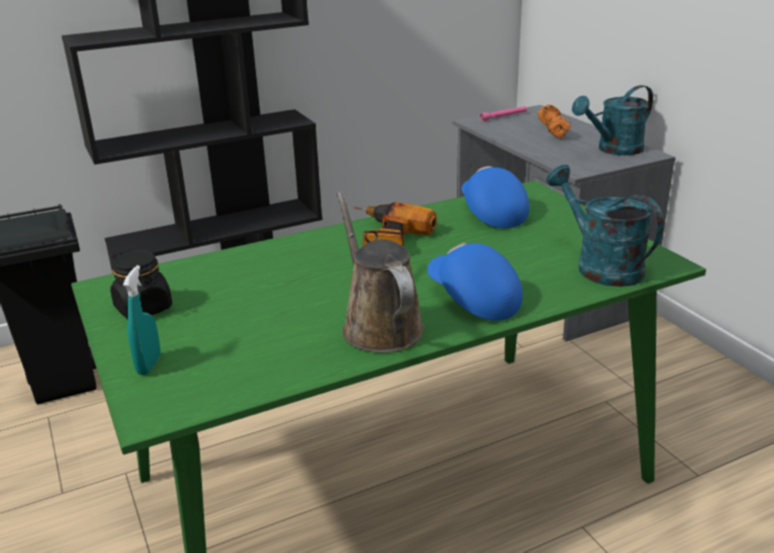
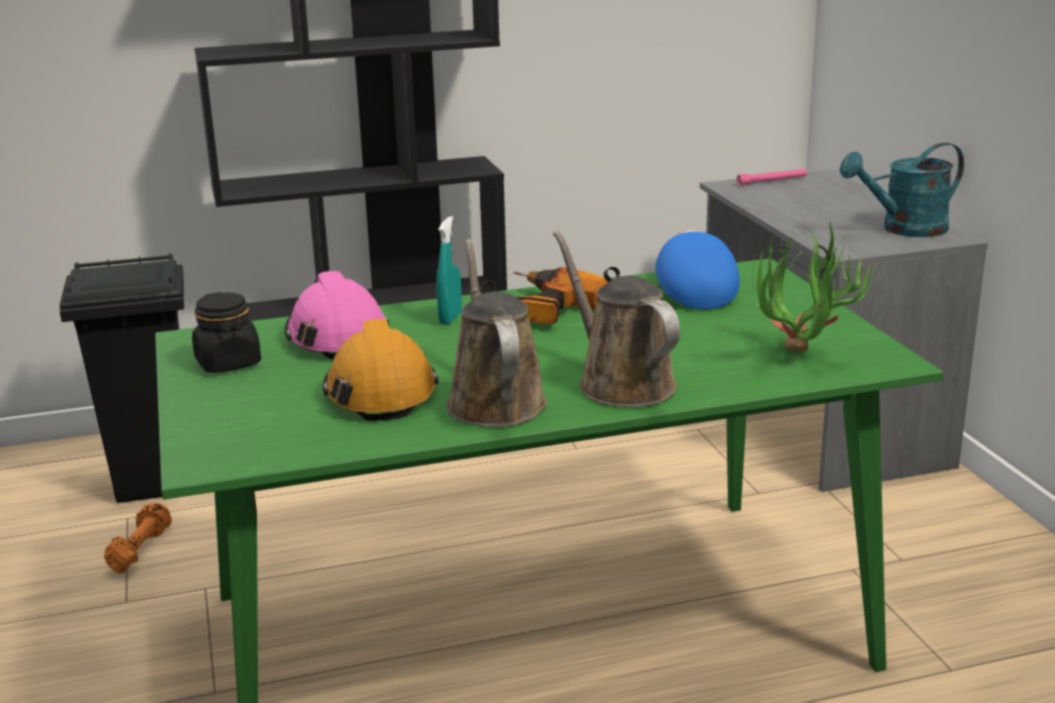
camera: 10 degrees right, 5 degrees down
(149, 365) = (216, 418): turquoise spray bottle -> turquoise spray bottle (450, 318)
(227, 275) = (336, 336): none -> pink hard hat
(282, 326) = (380, 392): none -> orange hard hat
(472, 300) = (620, 383): blue cap -> brown watering can
(552, 131) = (831, 202): orange dumbbell -> orange dumbbell (139, 550)
(600, 266) = (802, 358): turquoise watering can -> potted plant

